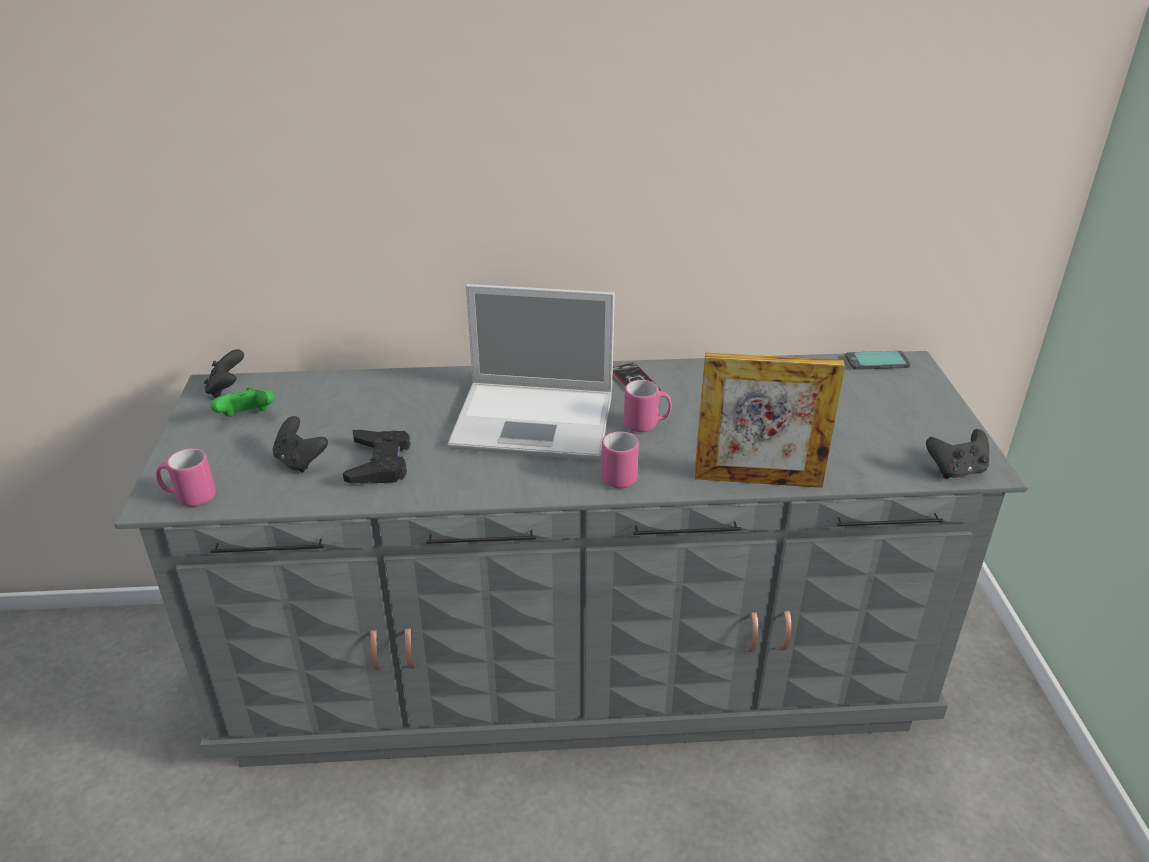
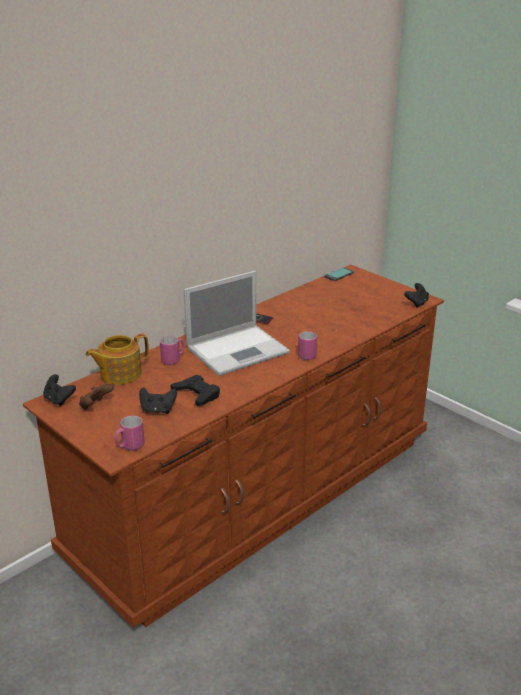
camera: 40 degrees left, 5 degrees down
(247, 418) = (95, 406): green game controller -> brown game controller
(341, 385) = (119, 374): none -> teapot
(574, 668) = (258, 495): grey dresser -> brown dresser
(646, 424) = (286, 332): pink mug -> pink mug (173, 360)
(757, 480) = (357, 334): picture frame -> none

